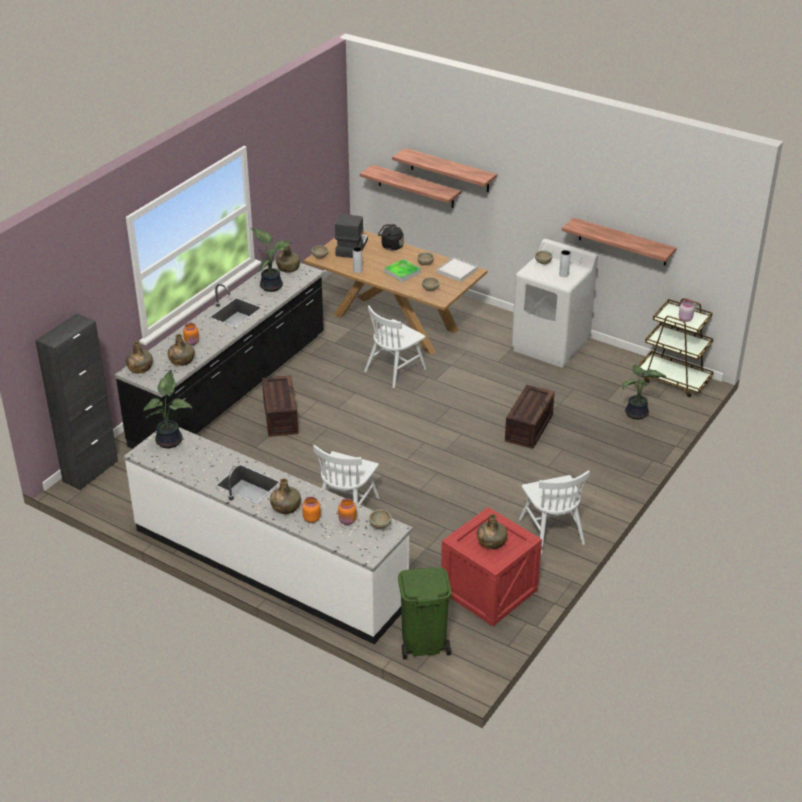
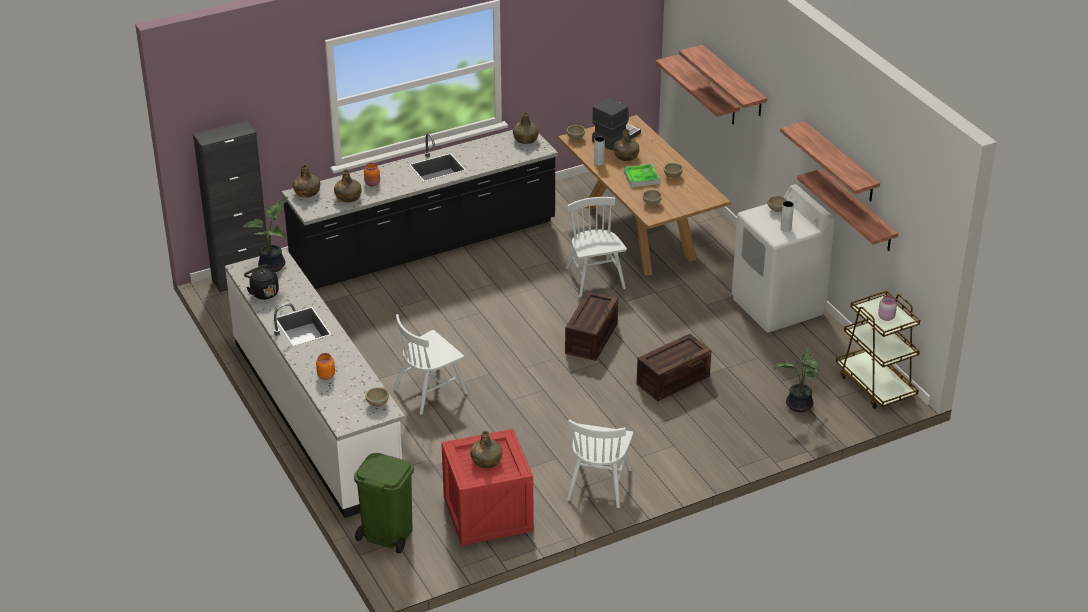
camera: 30 degrees right, 0 degrees up
(271, 286) = (493, 152): potted plant -> none
(281, 418) = (446, 288): crate -> crate (592, 339)
(286, 507) = (314, 358): green bottle -> green bottle (626, 156)
(347, 521) = (354, 389): orange jar -> none
(390, 246) = (656, 147): black kettle -> black kettle (263, 293)
(395, 370) = (595, 278): white chair -> white chair turned 90 degrees clockwise
(457, 271) = (697, 193): white tray -> none
(597, 206) = (840, 162): none -> shelf

